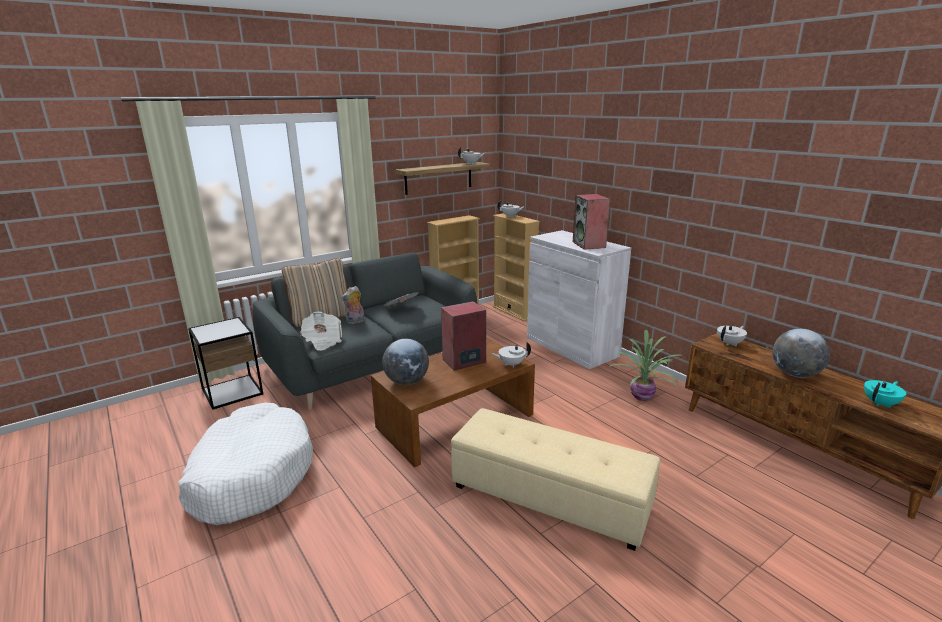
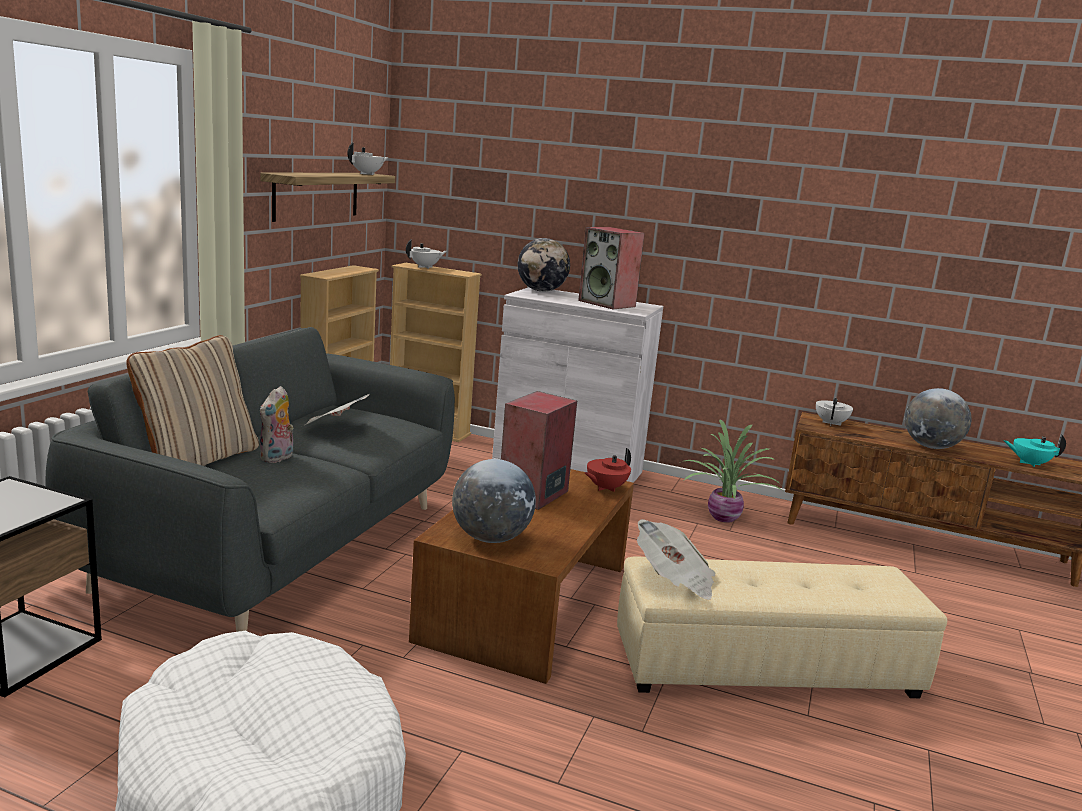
camera: 35 degrees left, 5 degrees down
(323, 341) = (258, 498): newspaper -> newspaper (674, 580)
(511, 364) = (605, 488): white teapot -> red teapot
(561, 234) = (541, 291): none -> globe
(880, 403) = (1029, 463): turquoise teapot -> turquoise teapot turned 105 degrees counterclockwise

